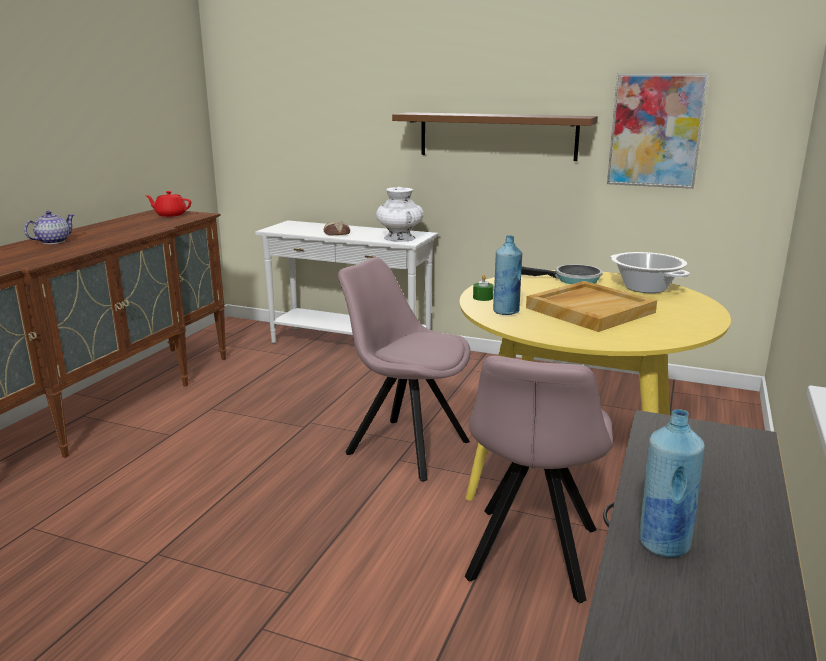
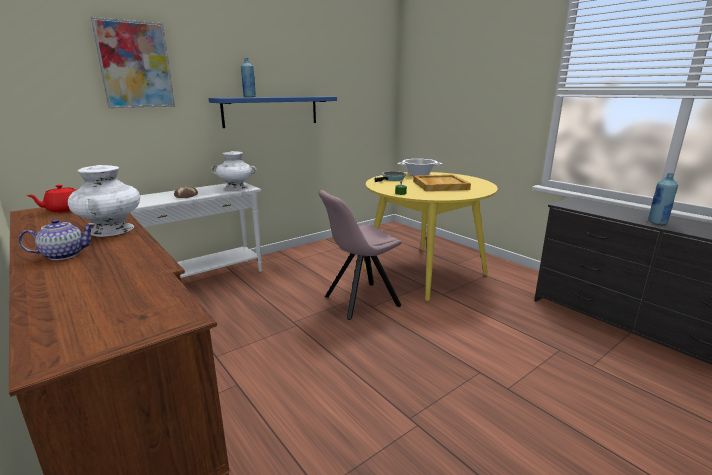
camera: 60 degrees left, 0 degrees up
(53, 241) = (63, 255): teapot -> teapot turned 90 degrees clockwise
(121, 235) = (112, 229): none -> white vase
(497, 136) = (271, 111): brown shelf -> blue shelf
(506, 312) = (428, 194): blue bottle -> blue bottle (249, 97)
(531, 554) = (481, 300): pink chair -> none
(655, 130) = (347, 103): picture -> picture (135, 65)

